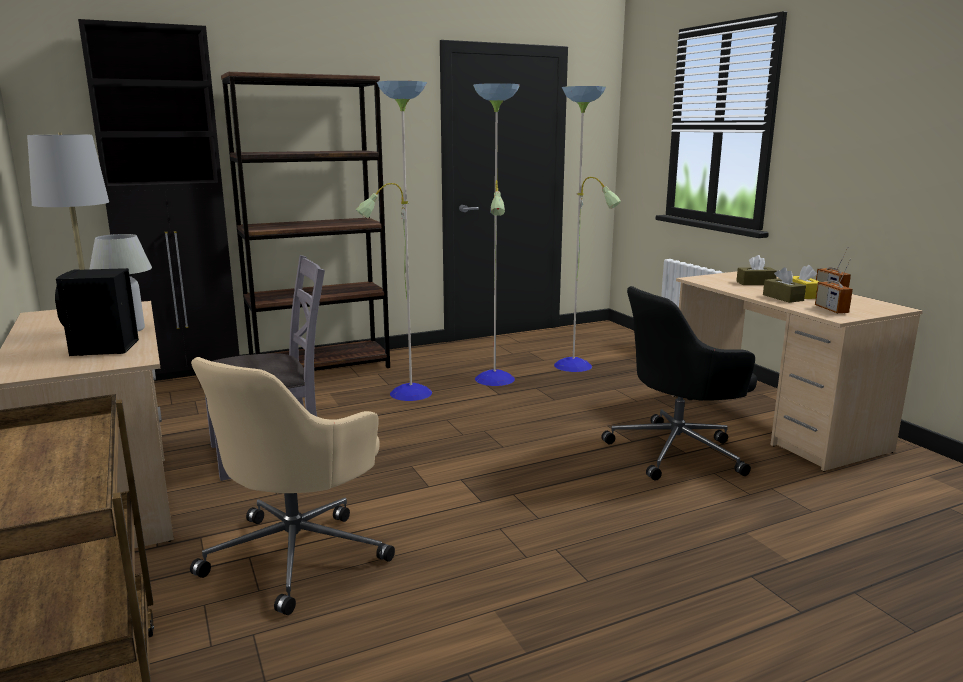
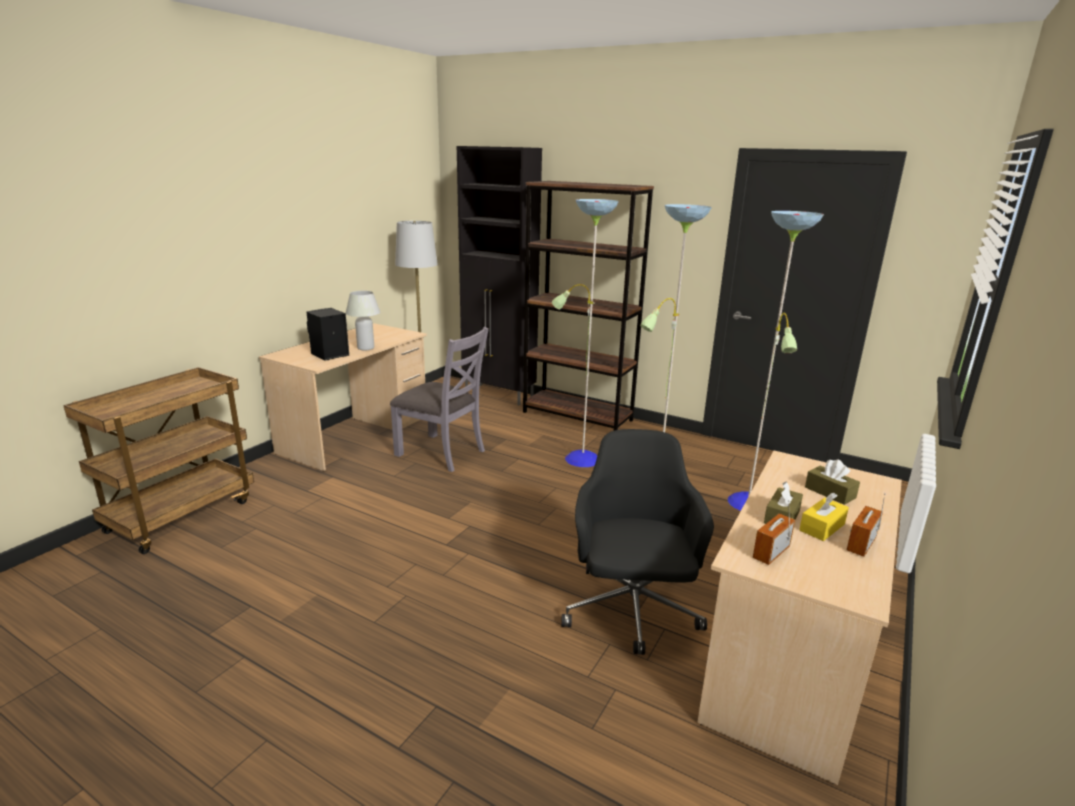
camera: 55 degrees right, 5 degrees up
(298, 553) = (335, 509): beige office chair -> none
(678, 451) = (631, 611): black office chair -> black office chair turned 60 degrees clockwise

